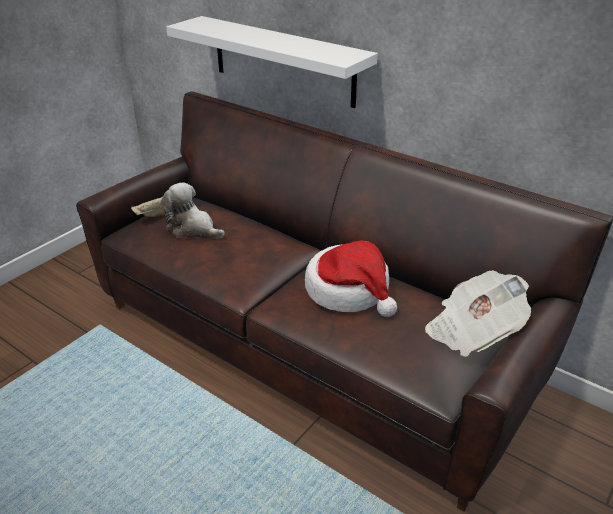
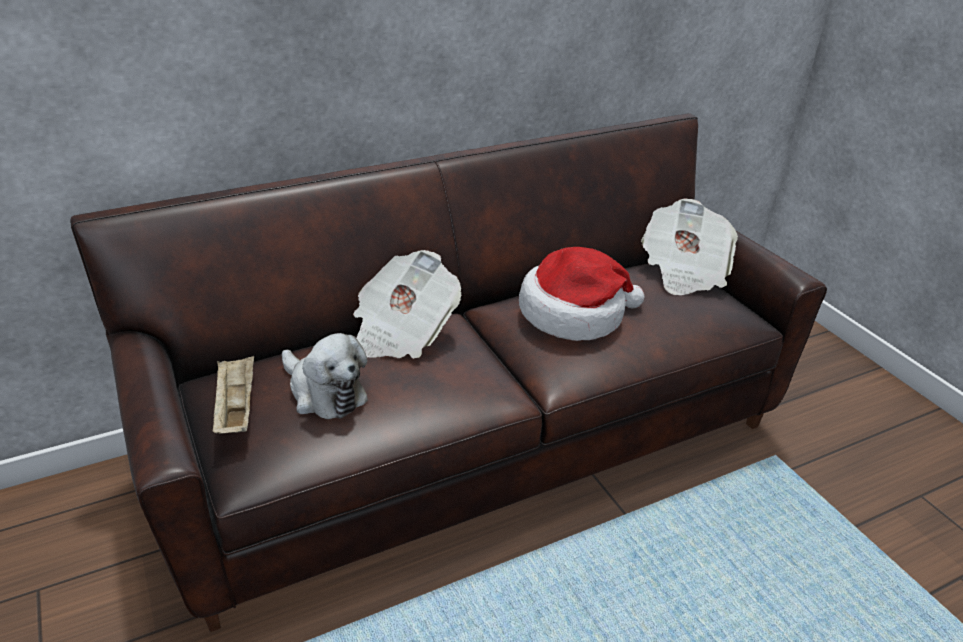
camera: 65 degrees left, 0 degrees up
(193, 229) = (324, 392): plush toy -> plush toy turned 105 degrees counterclockwise
(268, 233) = (402, 331): none -> newspaper
(282, 61) = (269, 92): white shelf -> none

